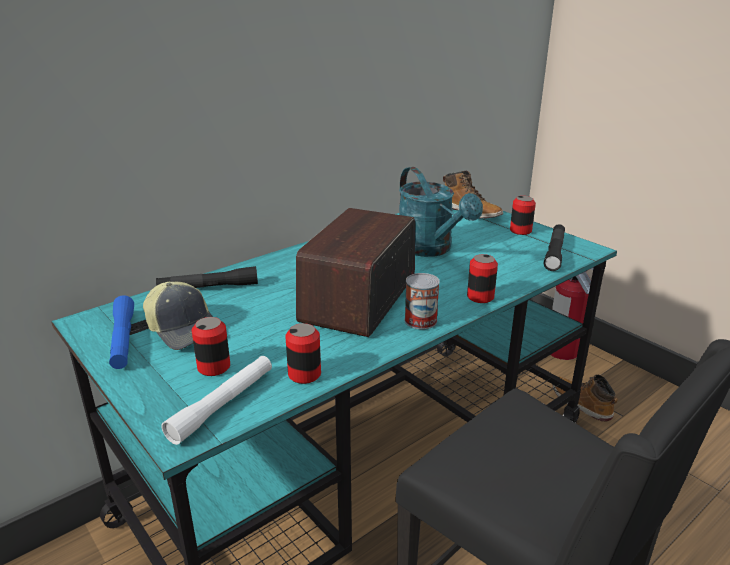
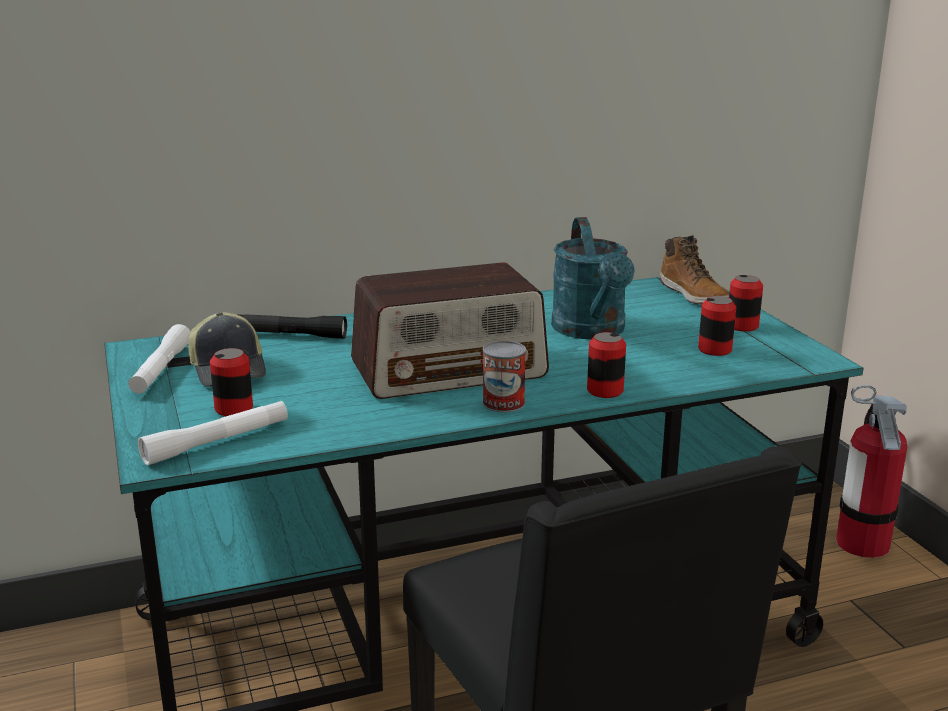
camera: 20 degrees right, 5 degrees down
(123, 339) = (161, 369): blue flashlight -> white flashlight
(304, 374) = (323, 431): can -> can (714, 350)
(359, 298) = (450, 370): radio -> radio turned 150 degrees counterclockwise
(554, 253) = (763, 357): black flashlight -> none
(580, 403) = (844, 617): boot -> none

